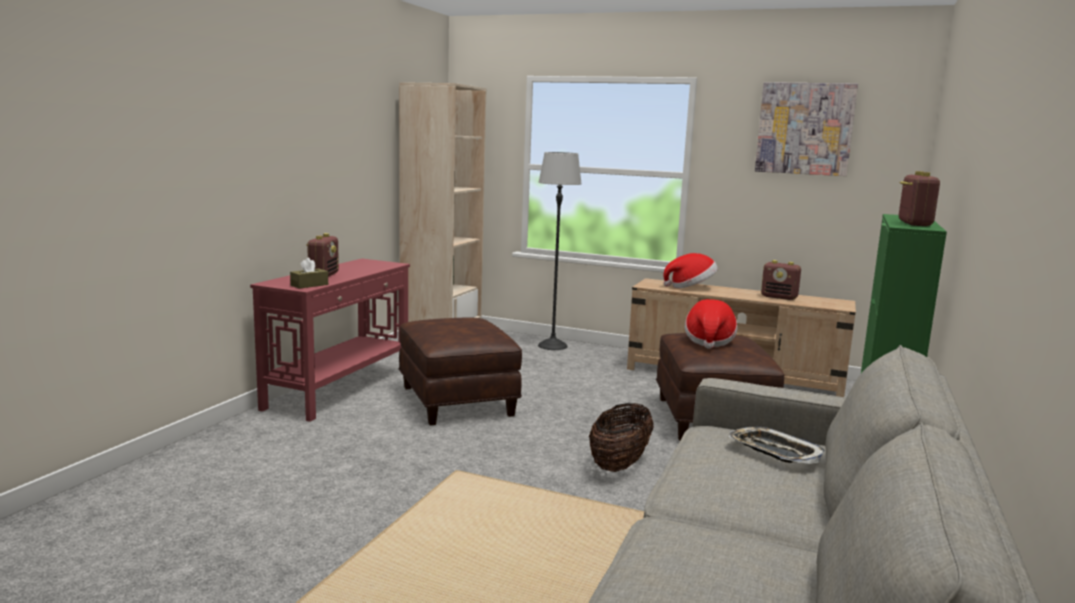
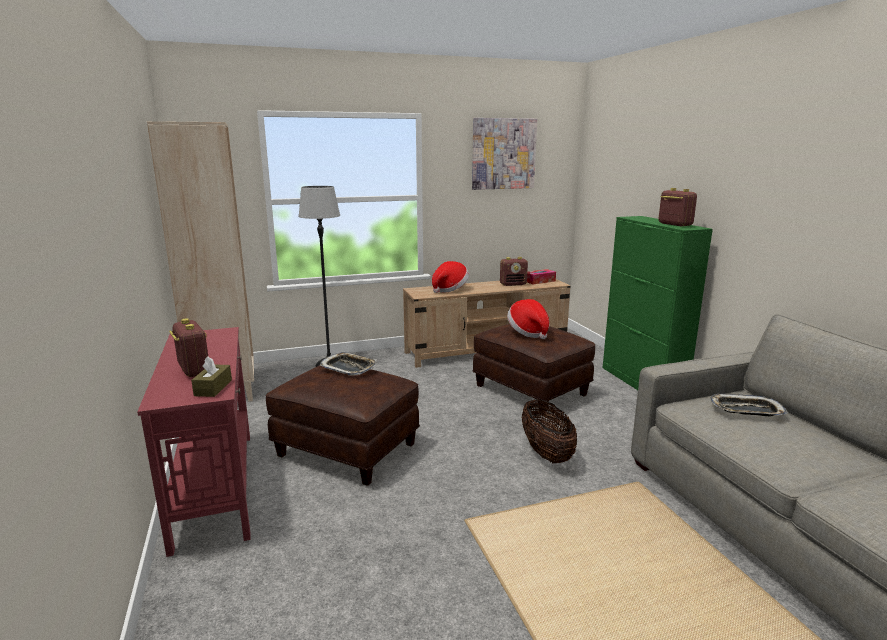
camera: 40 degrees left, 5 degrees up
(478, 321) = (349, 368): none -> tray
(824, 301) = (539, 281): none -> tissue box

